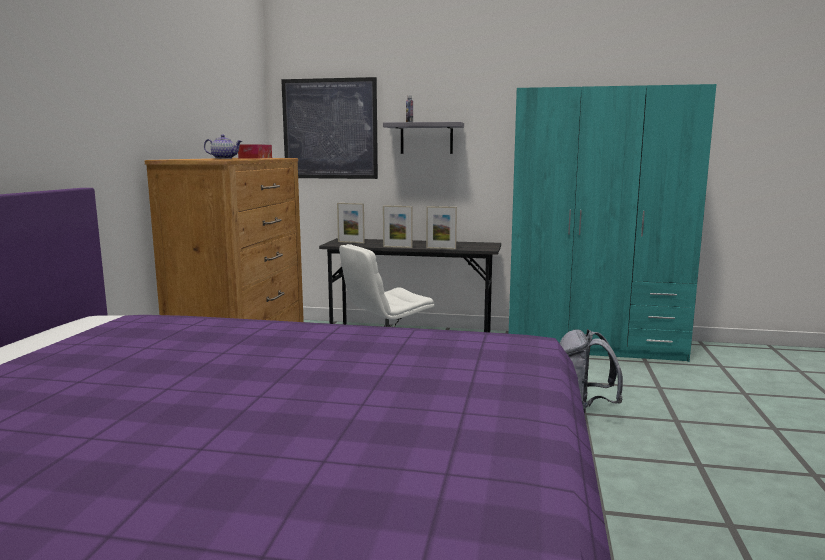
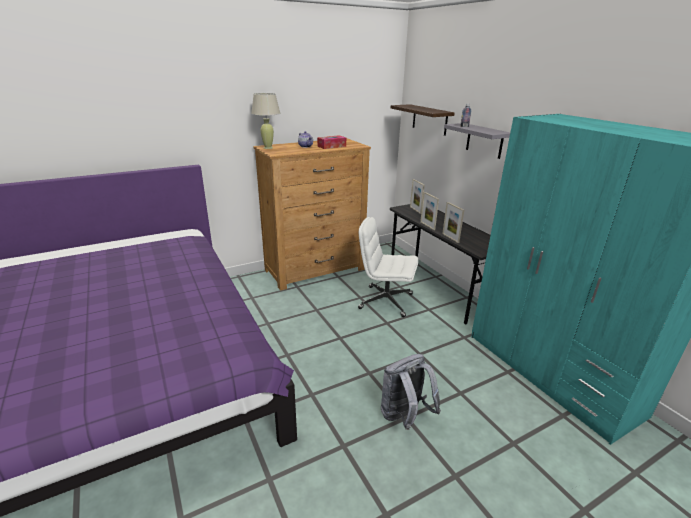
camera: 50 degrees right, 15 degrees up
(180, 159) = (268, 148): none -> beige table lamp
(330, 129) = (429, 119): picture -> shelf

